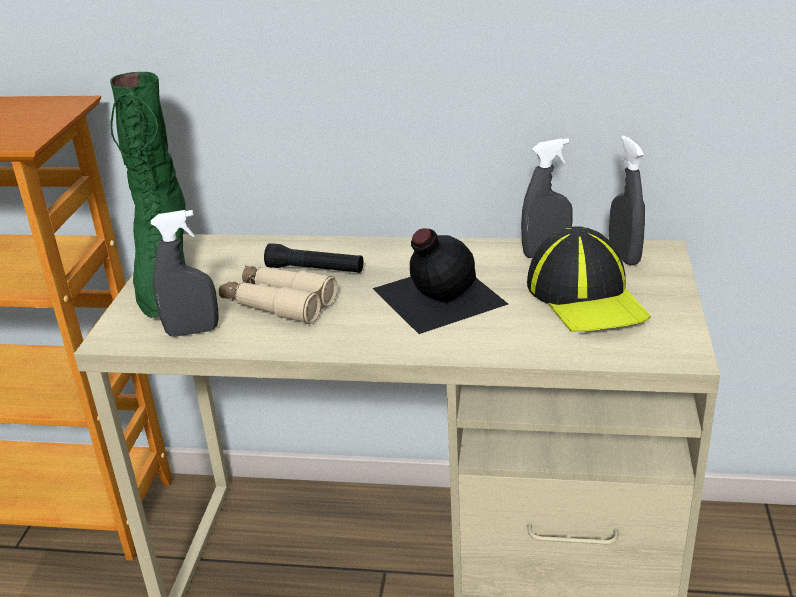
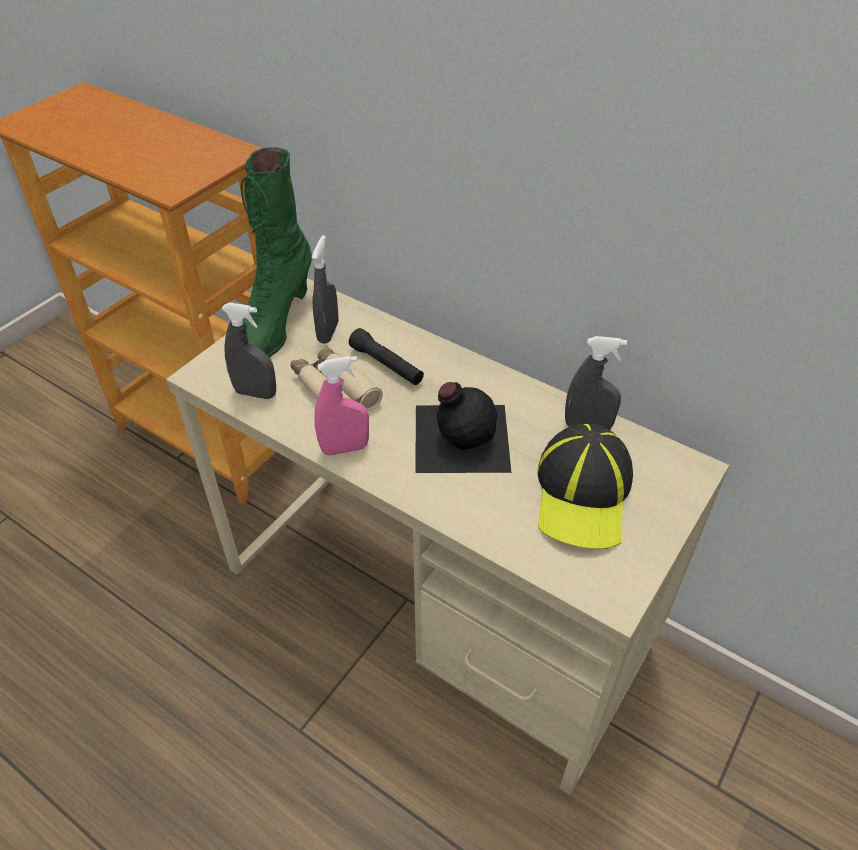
camera: 25 degrees right, 15 degrees up
(330, 340) = (345, 448): none -> pink spray bottle
(624, 256) = (655, 460): grey spray bottle -> grey spray bottle (328, 332)

